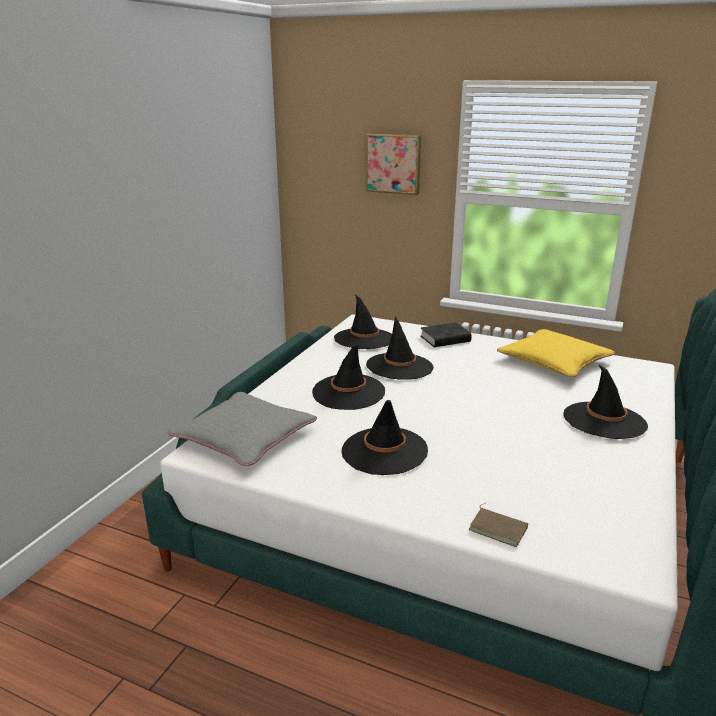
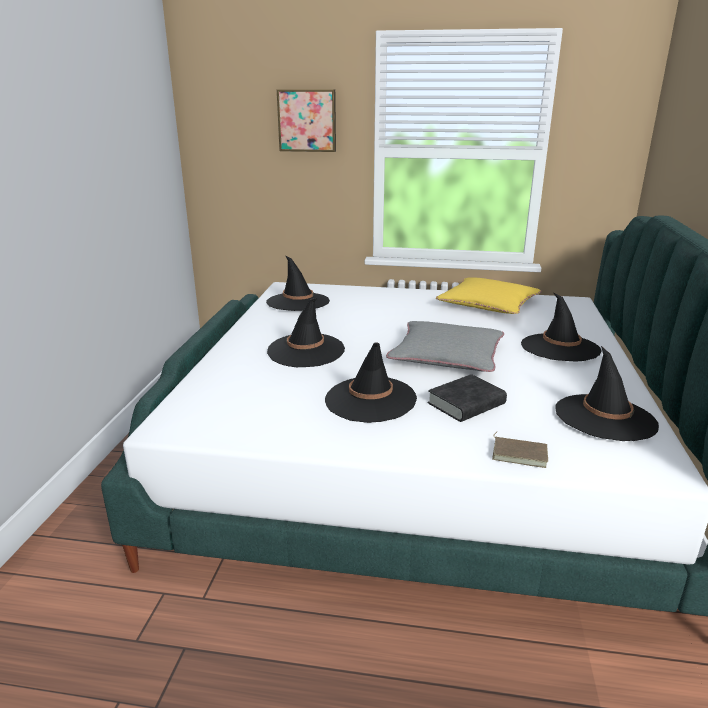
camera: 15 degrees left, 0 degrees up
(244, 437) = (213, 405): grey pillow -> grey pillow (446, 356)
(399, 366) = (346, 323): black hat -> black hat (605, 418)
(445, 339) = (378, 295): black book -> black book (466, 404)

